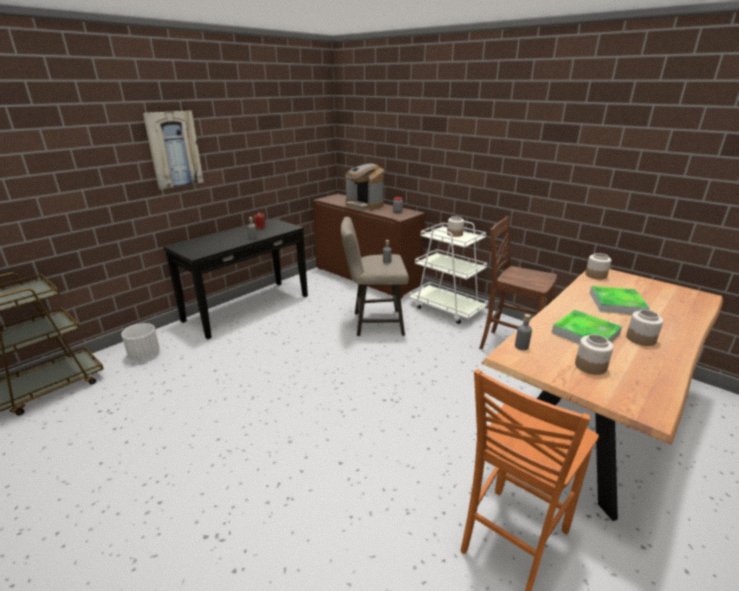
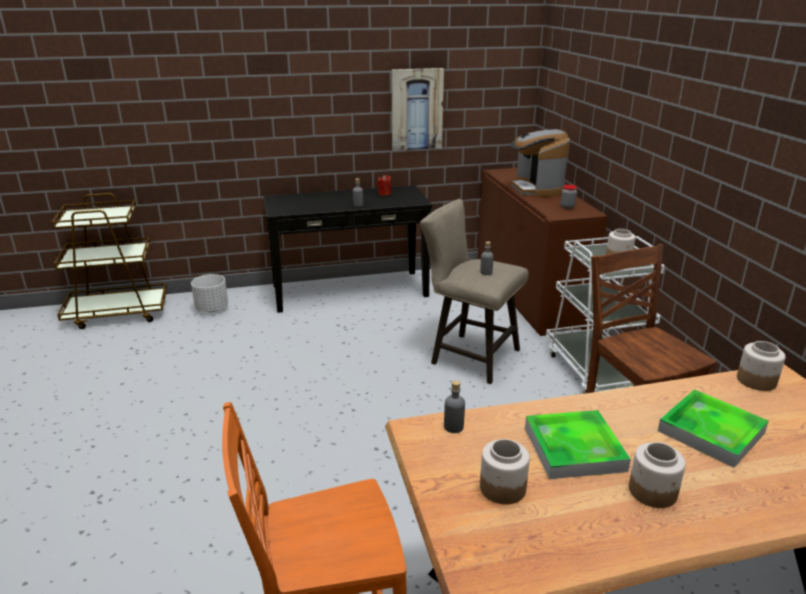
camera: 35 degrees right, 0 degrees up
(174, 149) = (292, 86): picture -> picture (416, 109)

